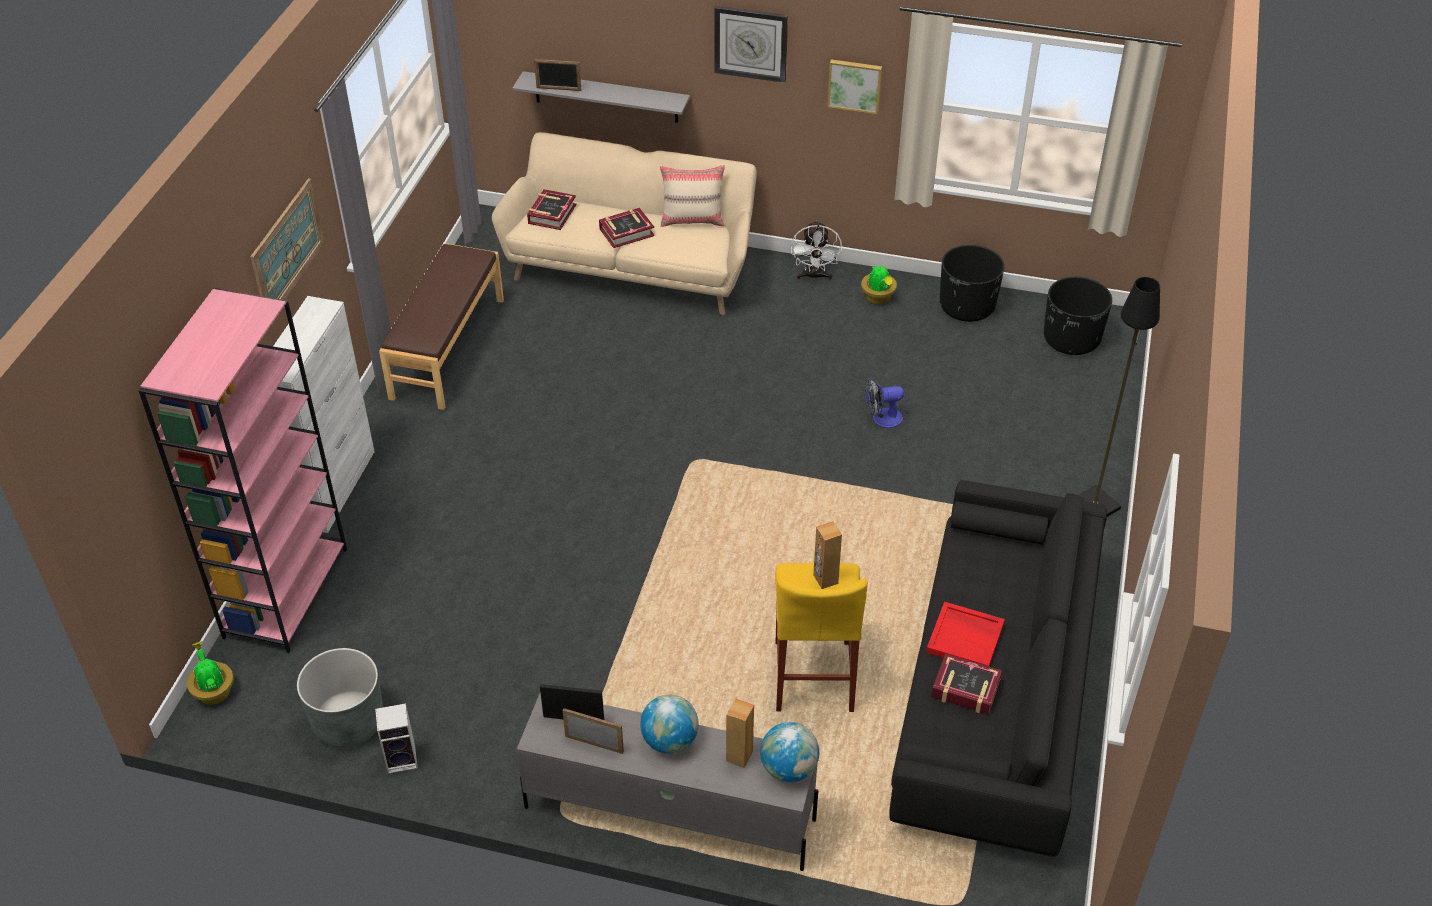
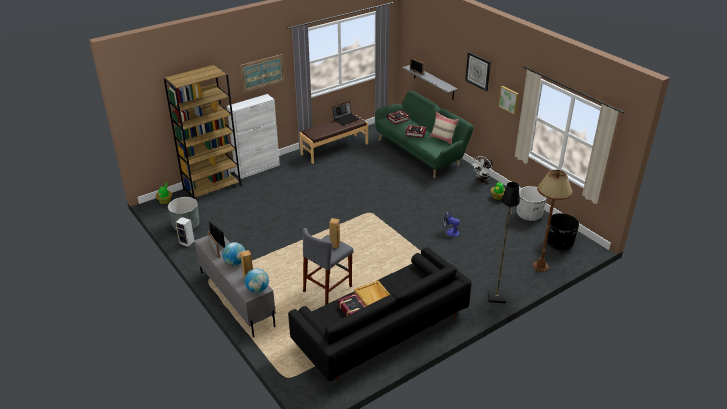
camera: 40 degrees right, 10 degrees down
(286, 592) = (212, 187): pink bookcase -> brown bookcase
(445, 266) = (346, 119): none -> laptop
(632, 267) = (421, 152): beige sofa -> green sofa
(813, 676) = (327, 289): yellow stool -> grey stool
(966, 638) = (373, 295): red tray -> beige tray
(967, 307) = (529, 214): black planter -> white planter
(1093, 404) = (540, 266): none -> brown floor lamp

